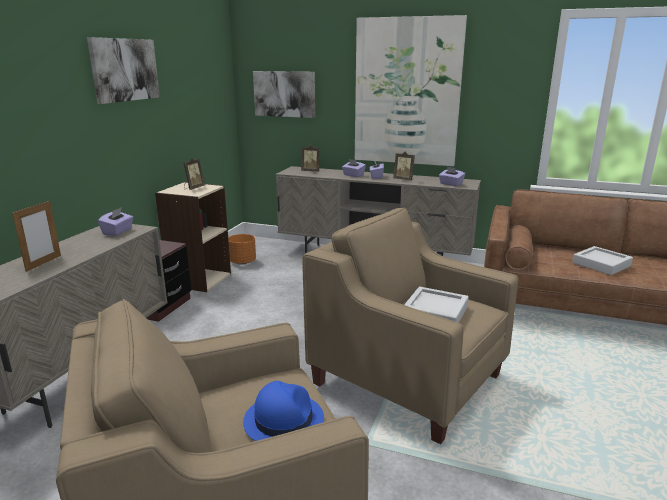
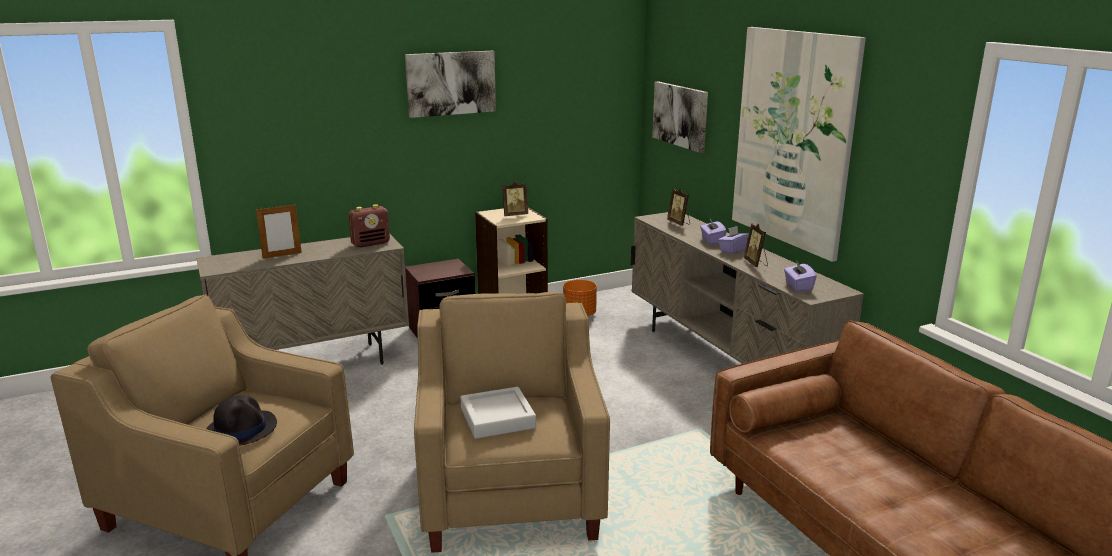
camera: 45 degrees right, 0 degrees up
(118, 231) = (371, 243): purple tissue box -> radio
(283, 420) = (241, 429): blue hat -> black hat
(601, 264) = (871, 476): grey tray -> none

